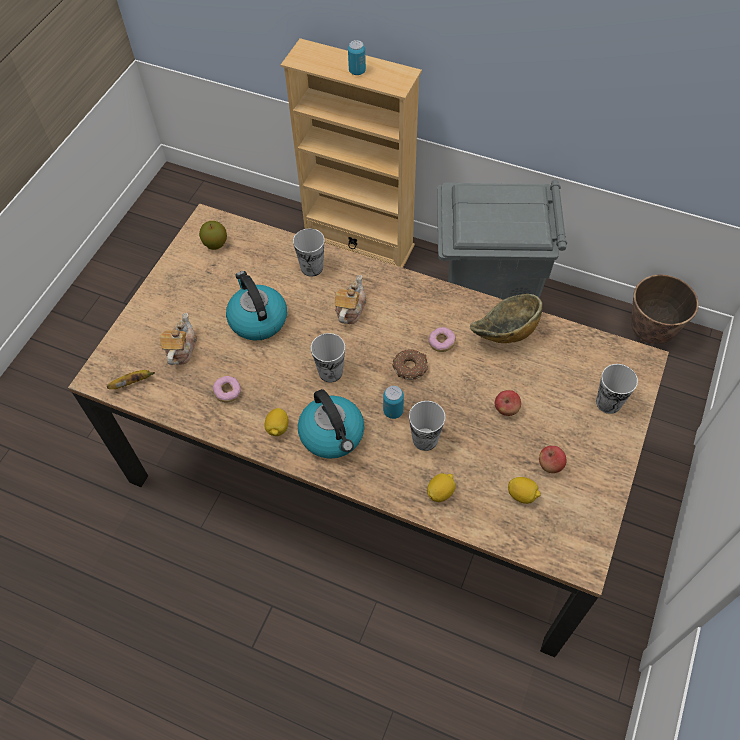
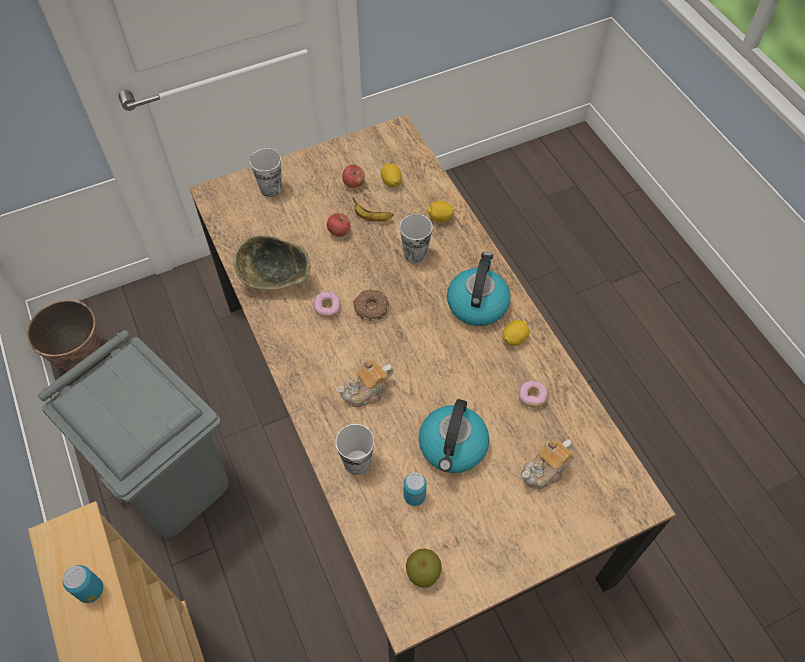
camera: 140 degrees left, 0 degrees up
(133, 382) = (610, 470): banana -> banana (371, 218)
(330, 372) = (434, 351): cup -> none
(393, 411) = (417, 287): can -> can (414, 496)

